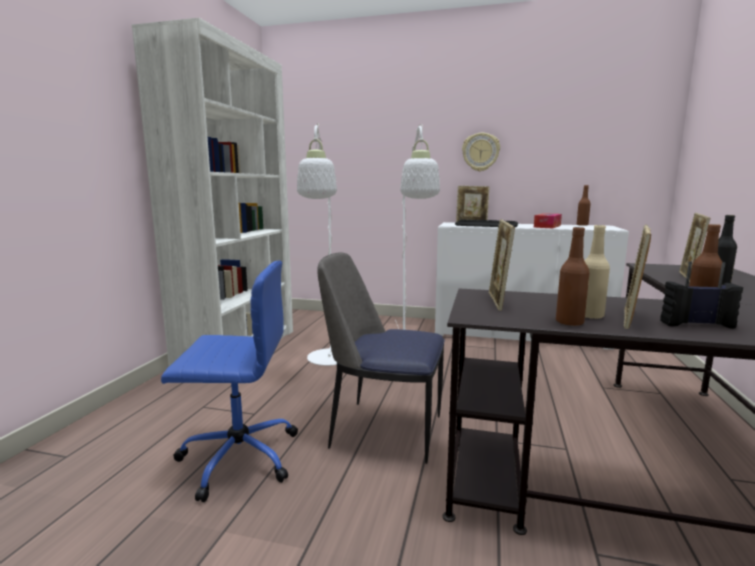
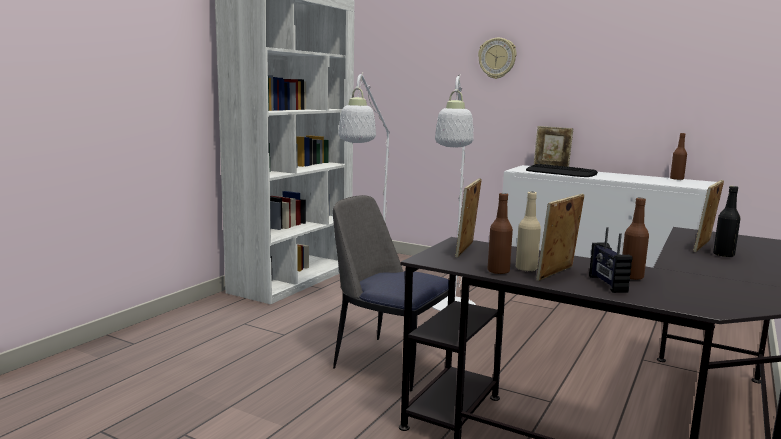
camera: 15 degrees right, 0 degrees up
(237, 457) = (258, 363): blue office chair -> none
(480, 152) = (567, 89): wall clock -> wall clock (497, 58)
(547, 226) = (629, 178): tissue box -> none
(696, 324) = (607, 284): radio -> radio turned 120 degrees counterclockwise

